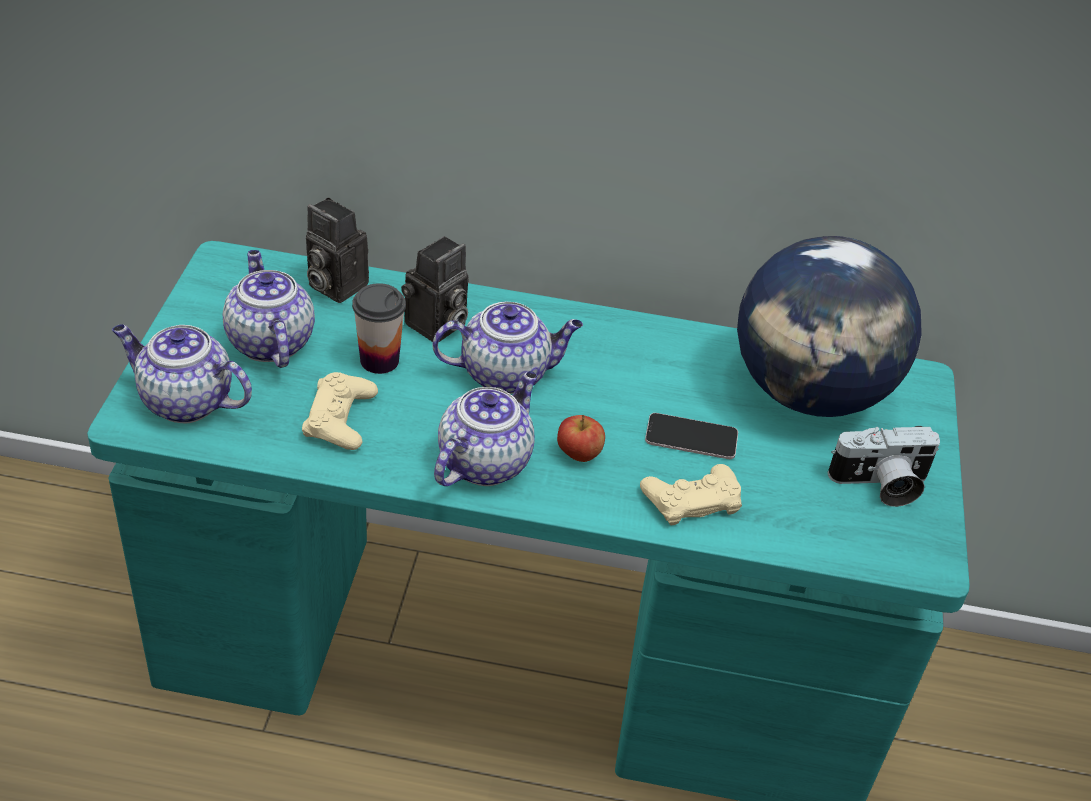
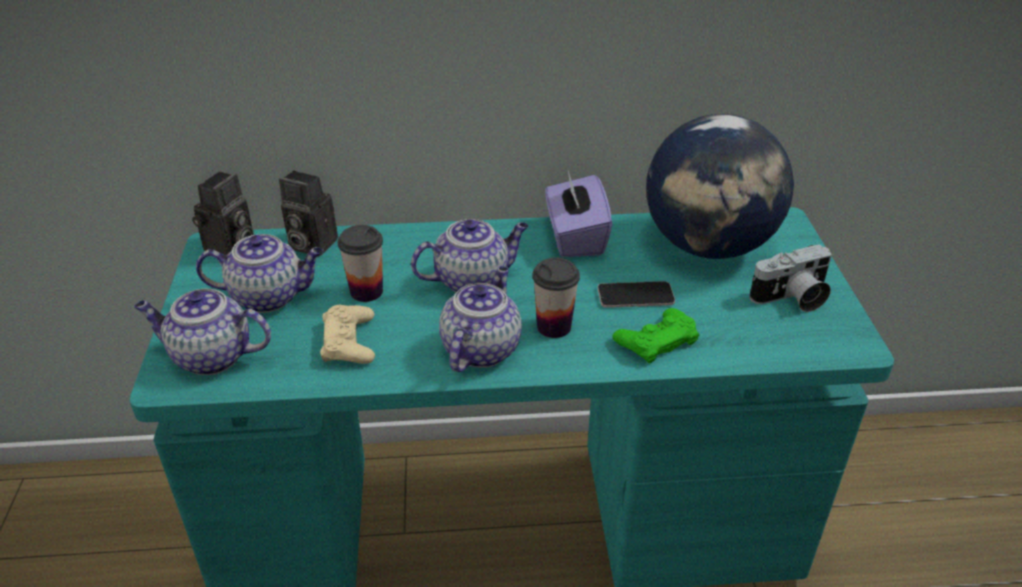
camera: 10 degrees left, 5 degrees down
(269, 342) = (269, 296): teapot -> teapot turned 120 degrees clockwise
(436, 327) = (403, 258): camera -> camera (230, 249)
(579, 454) = (554, 326): apple -> cup
(649, 345) = (575, 237): none -> purple tissue box
(692, 500) = (656, 341): beige game controller -> green game controller

